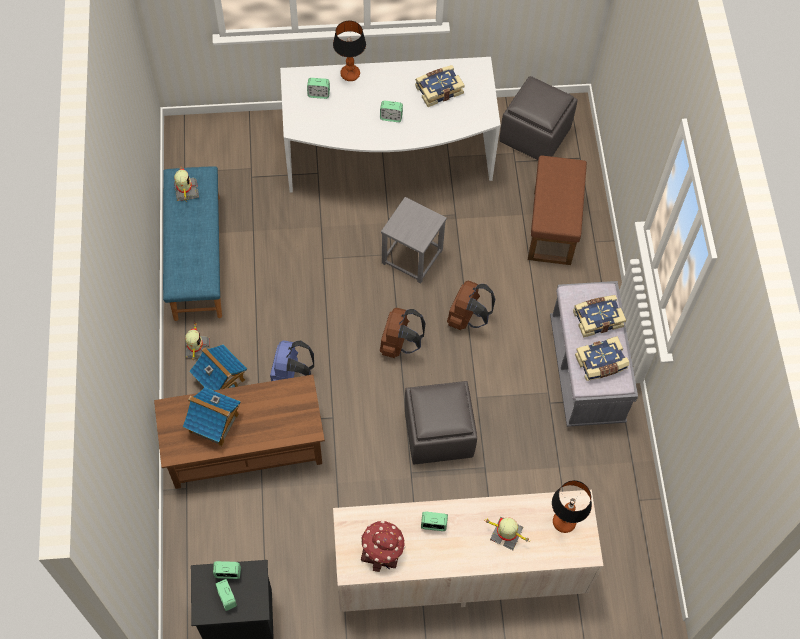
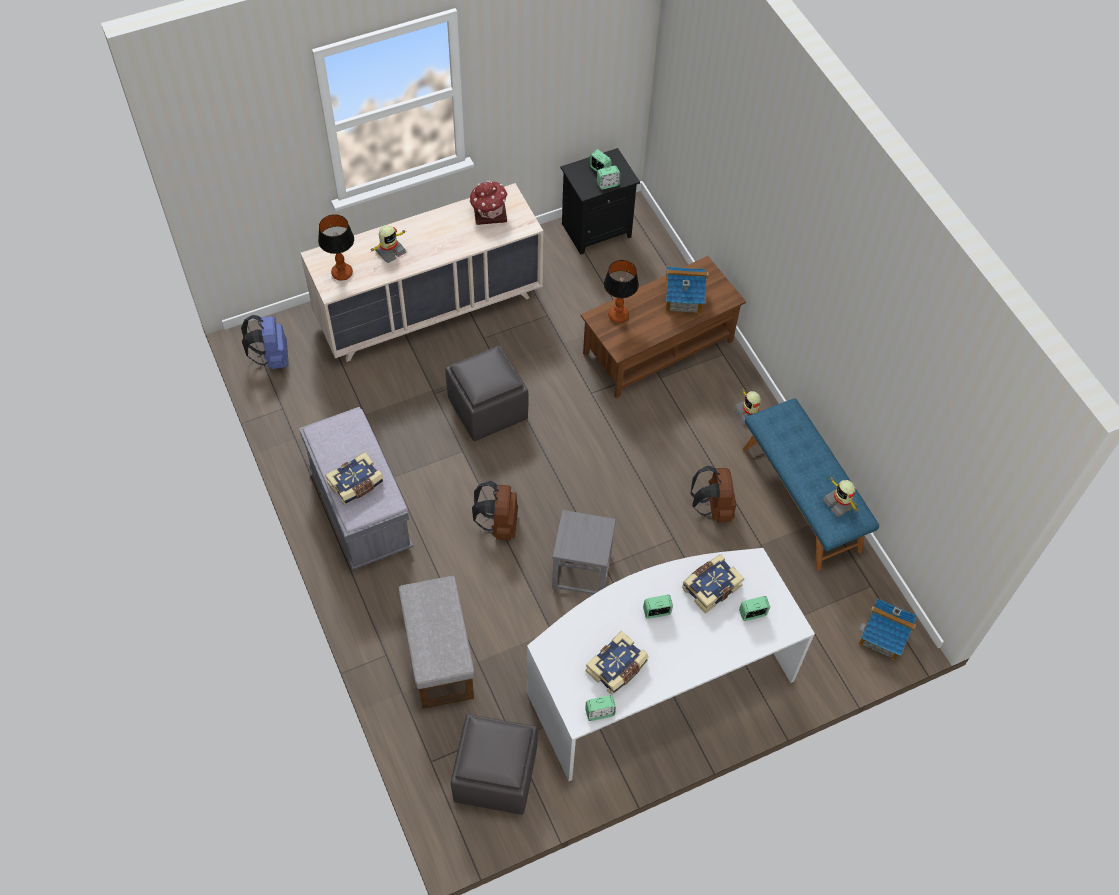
camera: 160 degrees right, 5 degrees down
(220, 379) = (710, 394): toy house -> toy house (883, 637)
(291, 376) = (647, 416): blue backpack -> blue backpack (272, 358)
(350, 74) = (730, 652): table lamp -> table lamp (618, 315)
(399, 344) = (557, 477): brown backpack -> brown backpack (713, 508)
(433, 525) = (453, 241): alarm clock -> alarm clock (599, 712)
(506, 535) = (389, 251): toy robot -> toy robot turned 45 degrees counterclockwise
(553, 227) = (438, 656): brown ottoman -> grey ottoman
(601, 363) = (342, 442): book -> book (710, 586)

